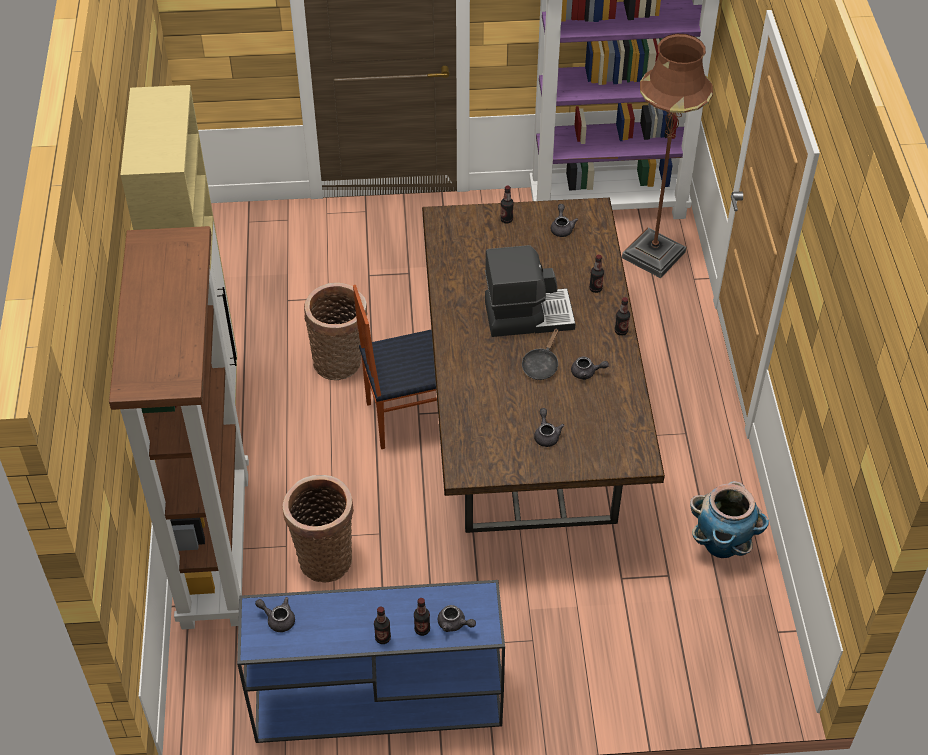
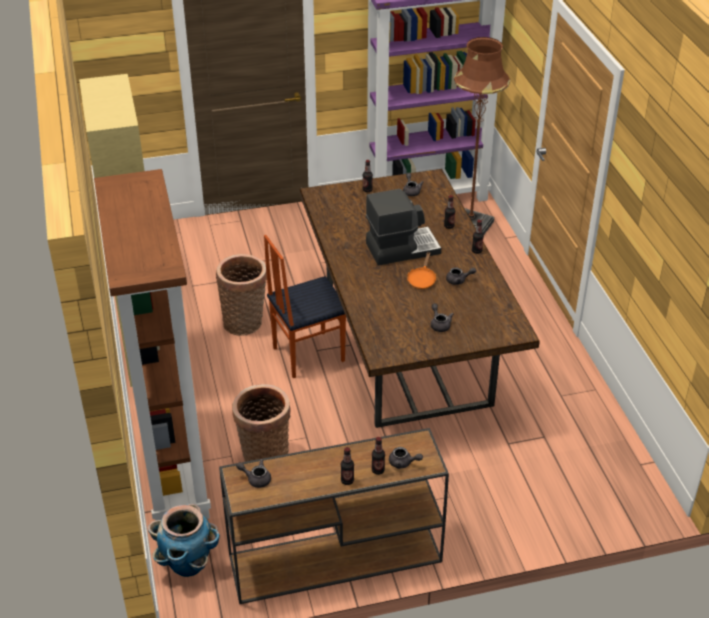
camera: 10 degrees left, 10 degrees down
(375, 702) = (333, 559): blue console table -> brown console table
(541, 365) = (422, 279): black frying pan -> orange frying pan
(722, 544) = (579, 410): planter -> planter (188, 564)

